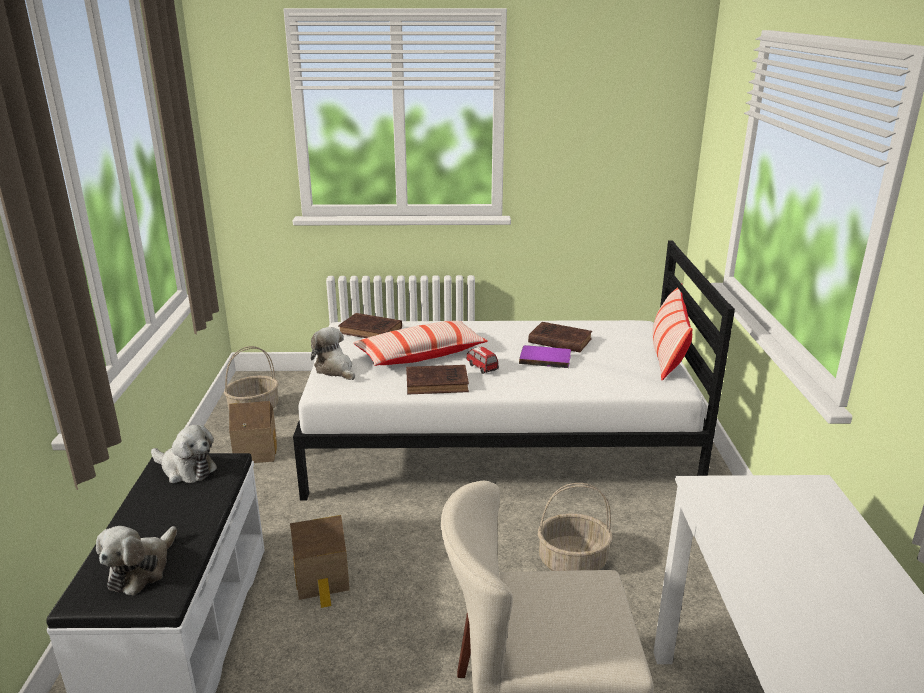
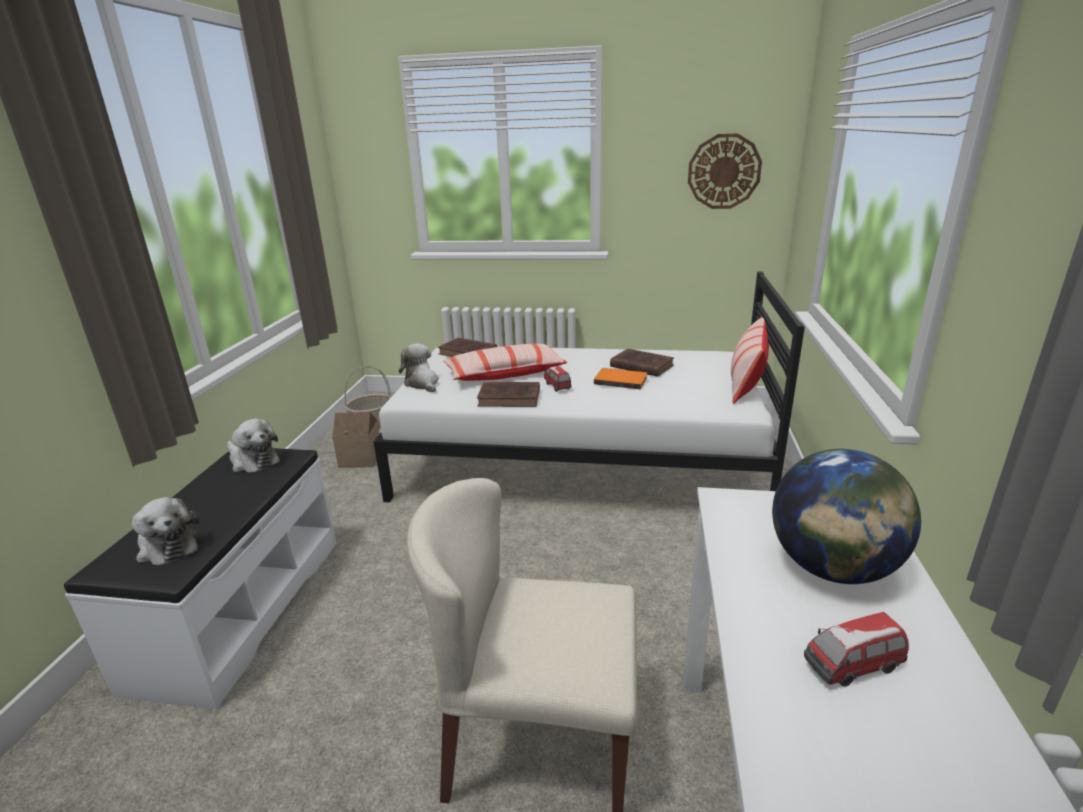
camera: 10 degrees right, 0 degrees up
(141, 569) = (167, 545): plush toy -> plush toy turned 75 degrees counterclockwise
(322, 580) = (378, 575): toy house -> none
(545, 358) = (621, 380): purple book -> orange book
(573, 561) = (622, 577): basket -> none
(629, 137) = (724, 172): none -> wall clock
(808, 542) = (832, 568): none -> globe
(843, 621) = (852, 667): none -> toy car

